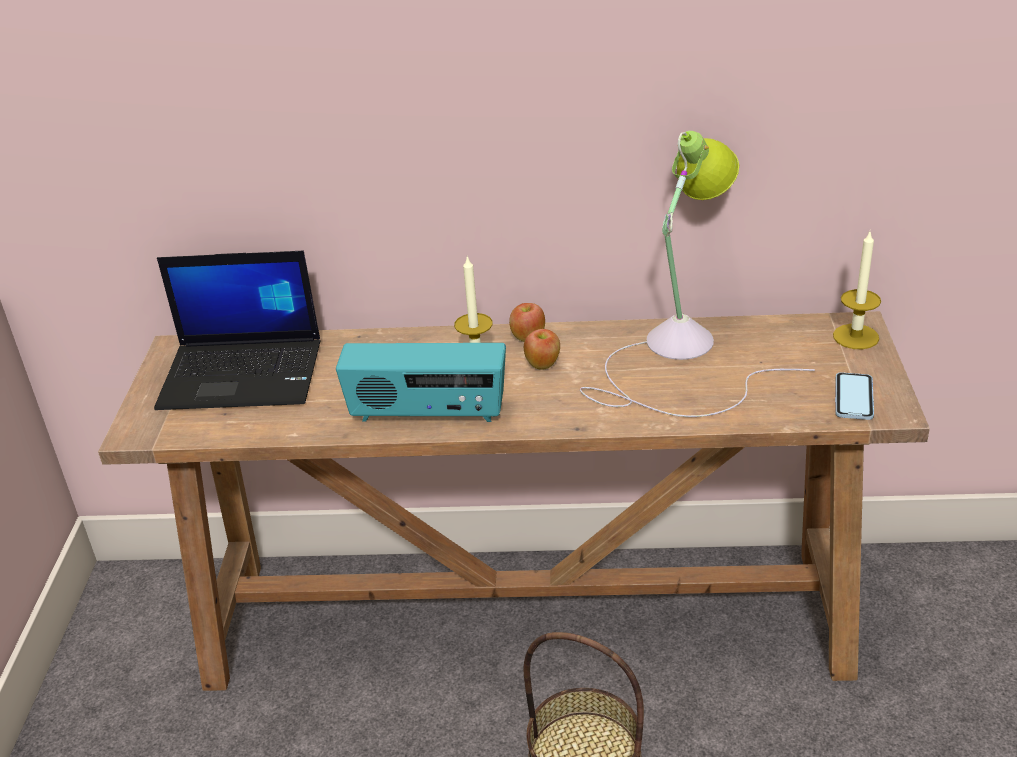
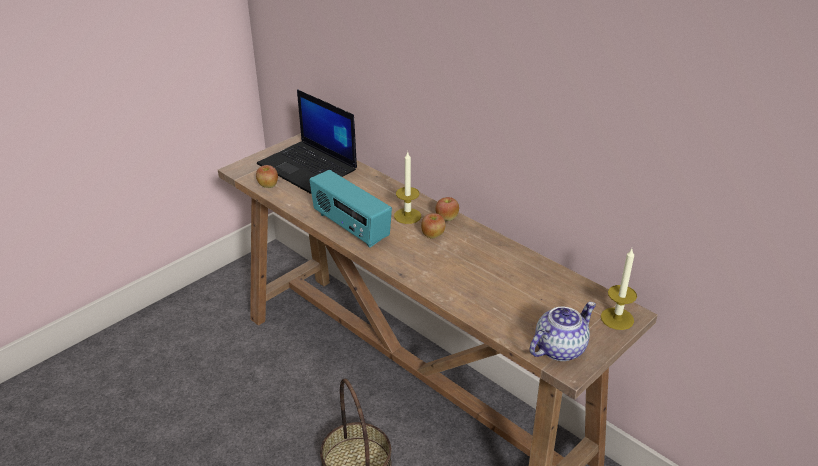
camera: 40 degrees right, 0 degrees up
(221, 429) = (268, 186): none -> apple
(679, 356) = (503, 270): table lamp -> none
(853, 398) = (559, 348): phone -> teapot

